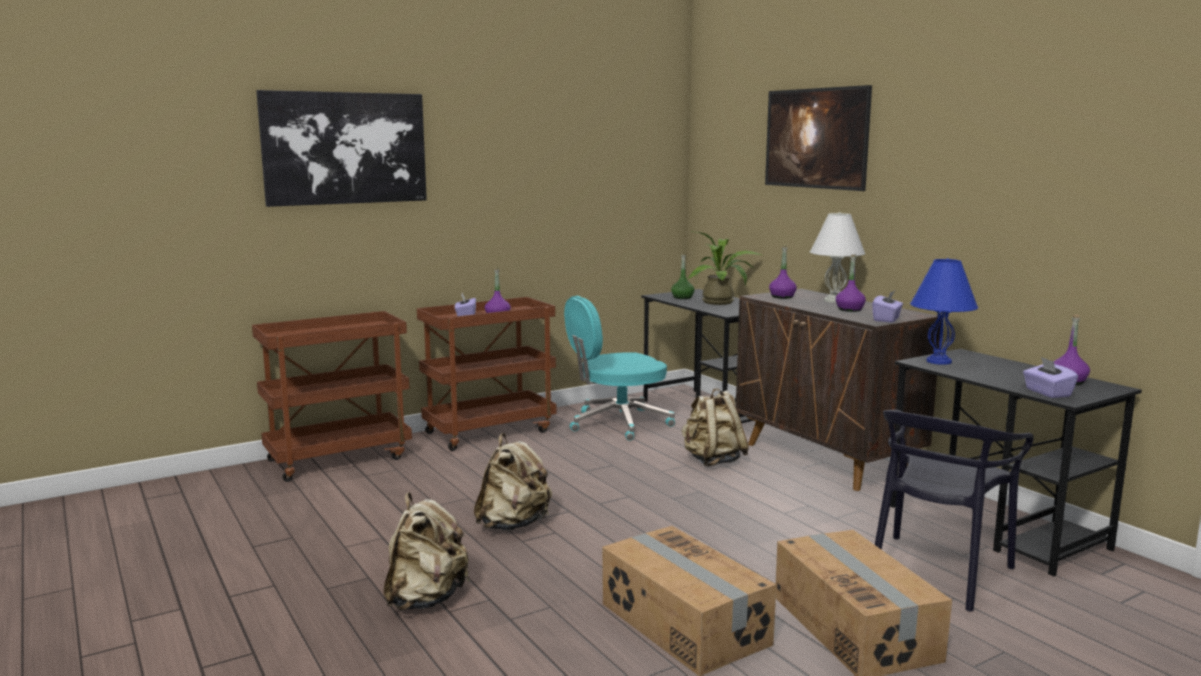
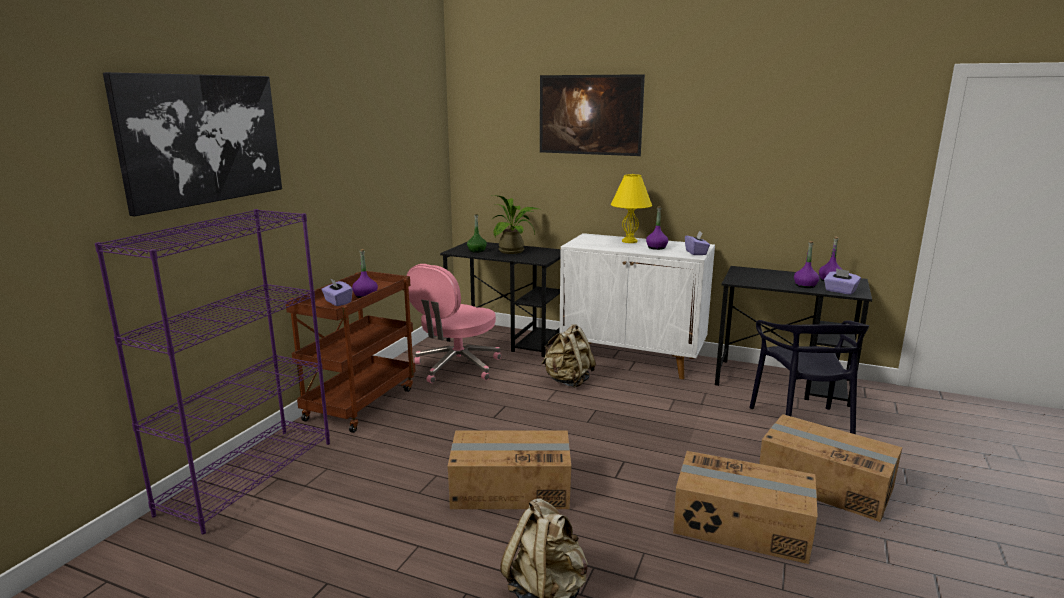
camera: 35 degrees left, 5 degrees up
(339, 458) = (249, 476): brown cart -> purple bookcase
(513, 525) = (510, 488): beige backpack -> cardboard box
(617, 424) = (456, 367): turquoise office chair -> pink office chair
(782, 297) = (590, 243): purple bottle -> purple bottle (805, 285)
(826, 459) = (633, 359): brown cabinet -> white cabinet
(834, 301) = (629, 241): white table lamp -> yellow table lamp
(938, 361) = (744, 278): blue table lamp -> none

